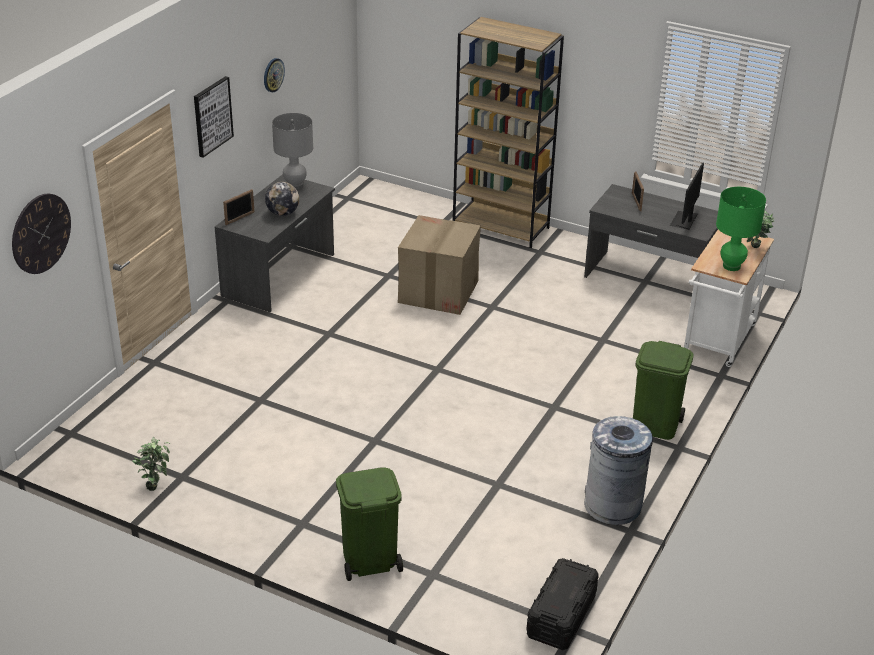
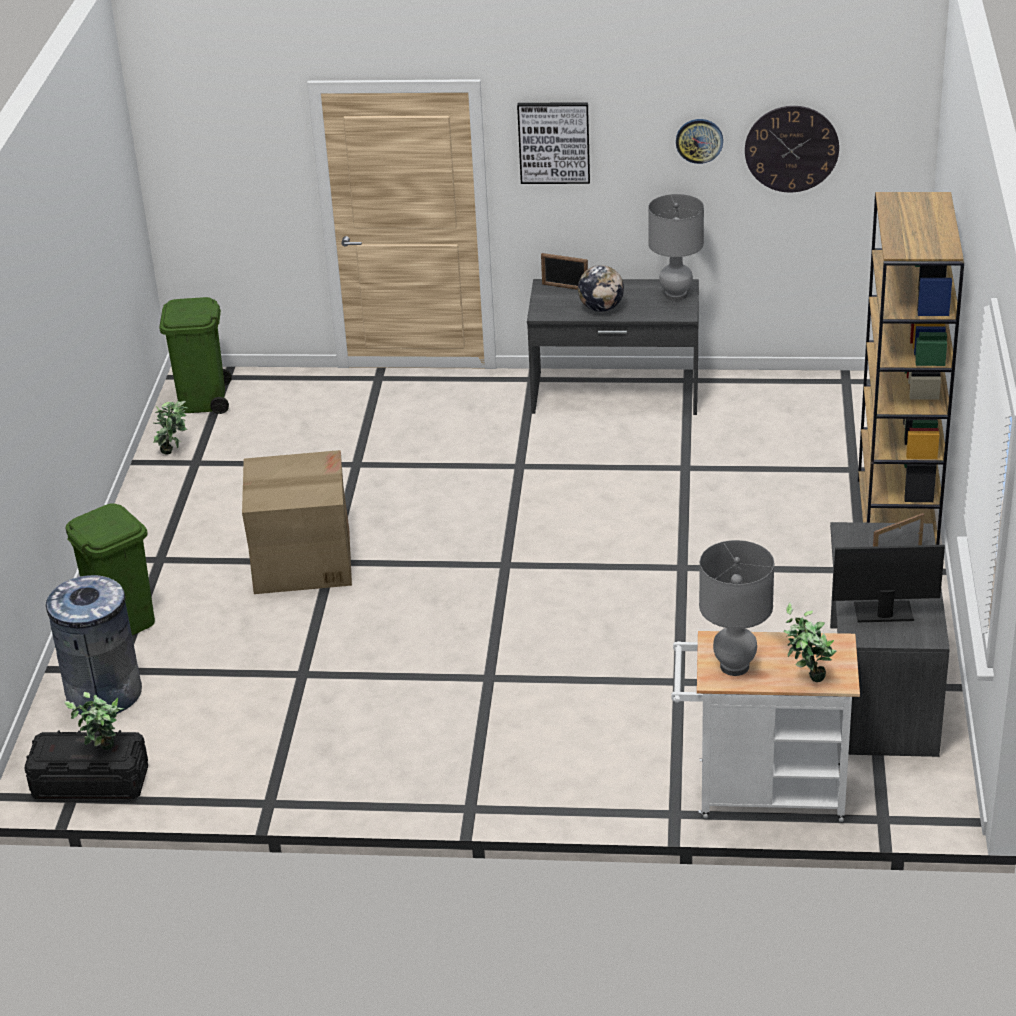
camera: 70 degrees right, 0 degrees up
(41, 233) = (228, 147): wall clock -> wall clock (791, 148)
(438, 292) = (680, 515): cardboard box -> cardboard box (301, 561)
(575, 580) = (104, 752): none -> potted plant
(613, 505) = (312, 776): grey trash can -> grey trash can (104, 694)
(655, 425) = (506, 776): green trash can -> green trash can (203, 400)
(731, 266) = (734, 666): green table lamp -> grey table lamp

